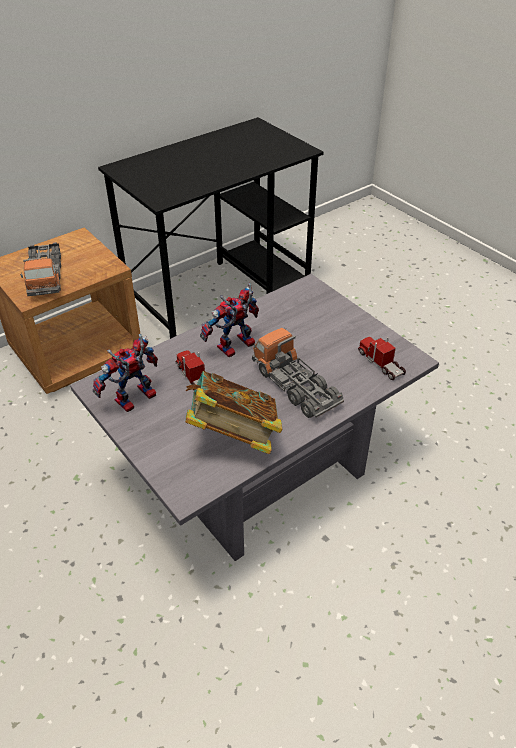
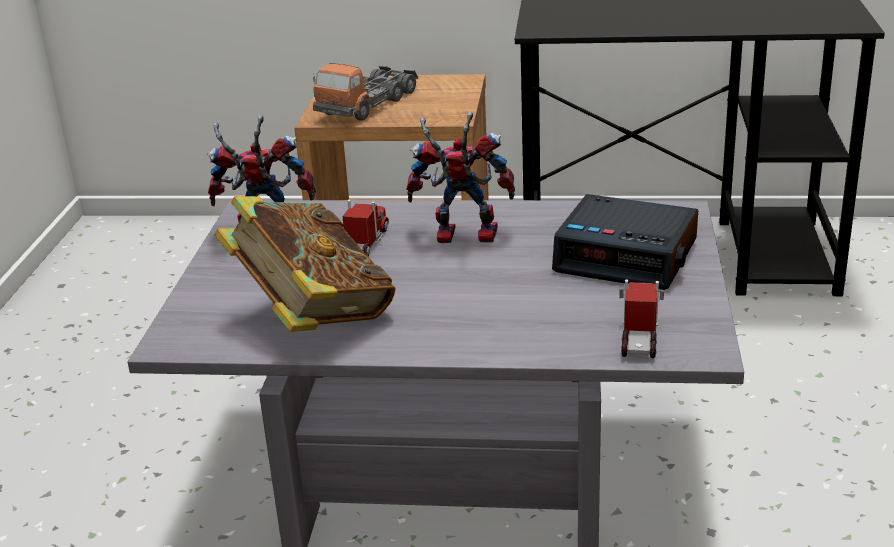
camera: 45 degrees right, 15 degrees down
(295, 386) = (472, 304): toy truck -> none
(322, 322) = (627, 256): none -> alarm clock

